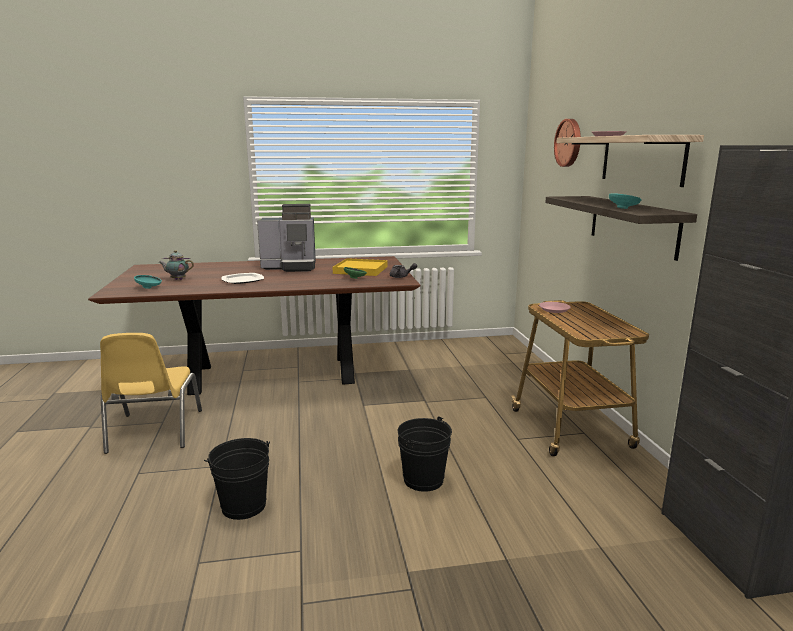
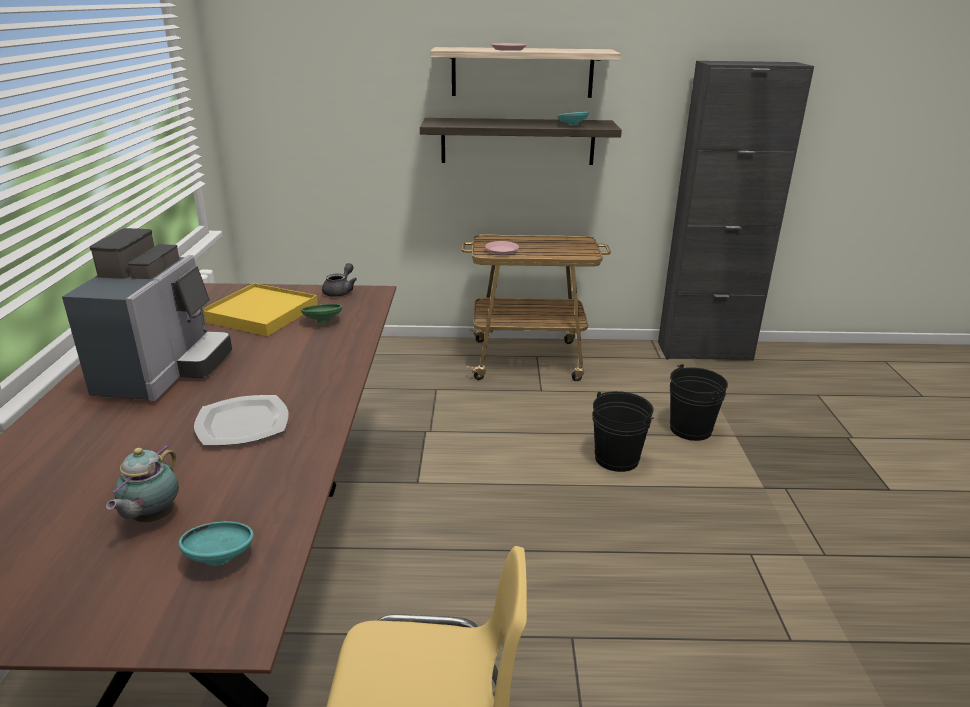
camera: 80 degrees left, 10 degrees up
(244, 506) = (674, 604): black bucket -> black bucket (690, 429)
(569, 143) = (358, 51): wall clock -> none

